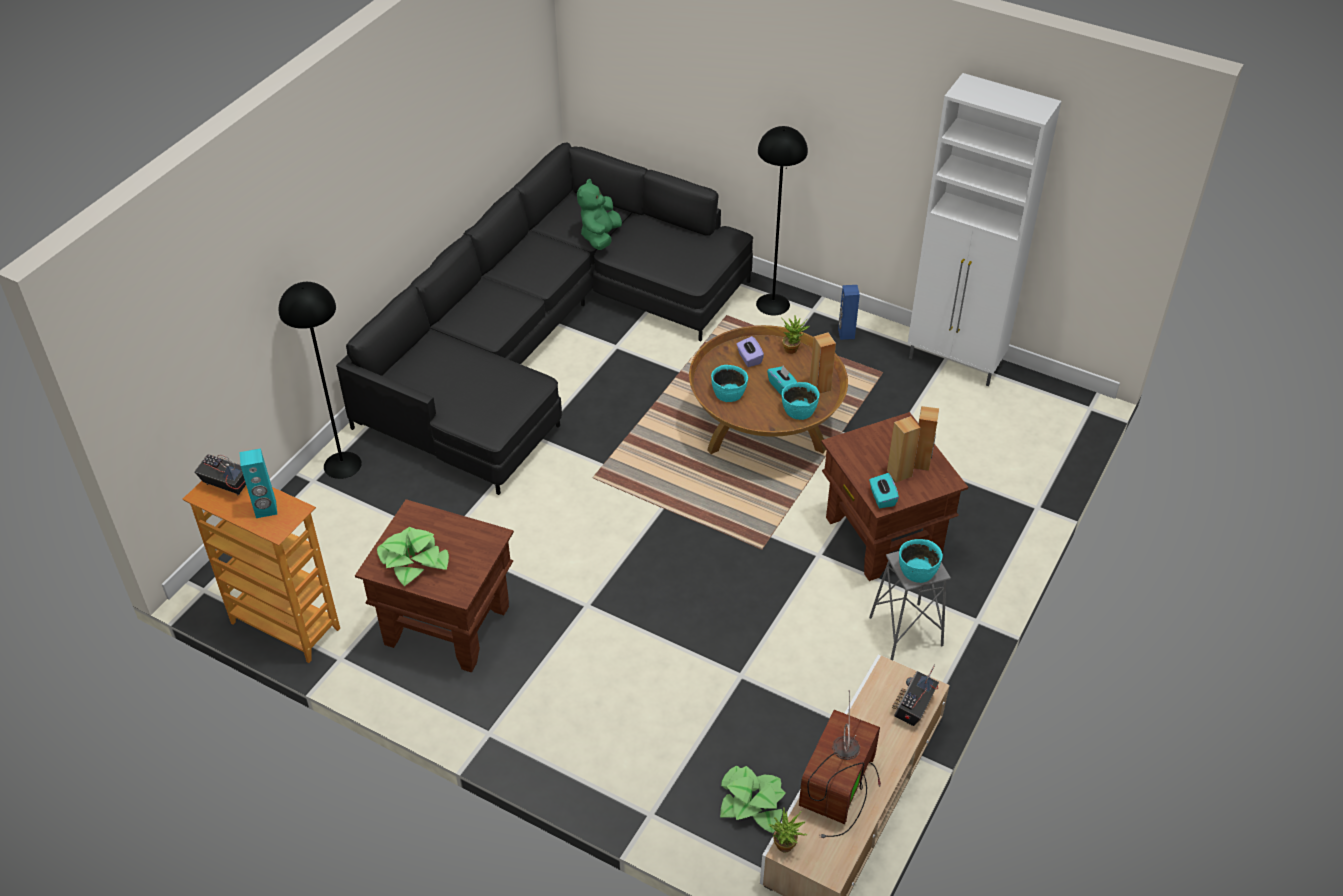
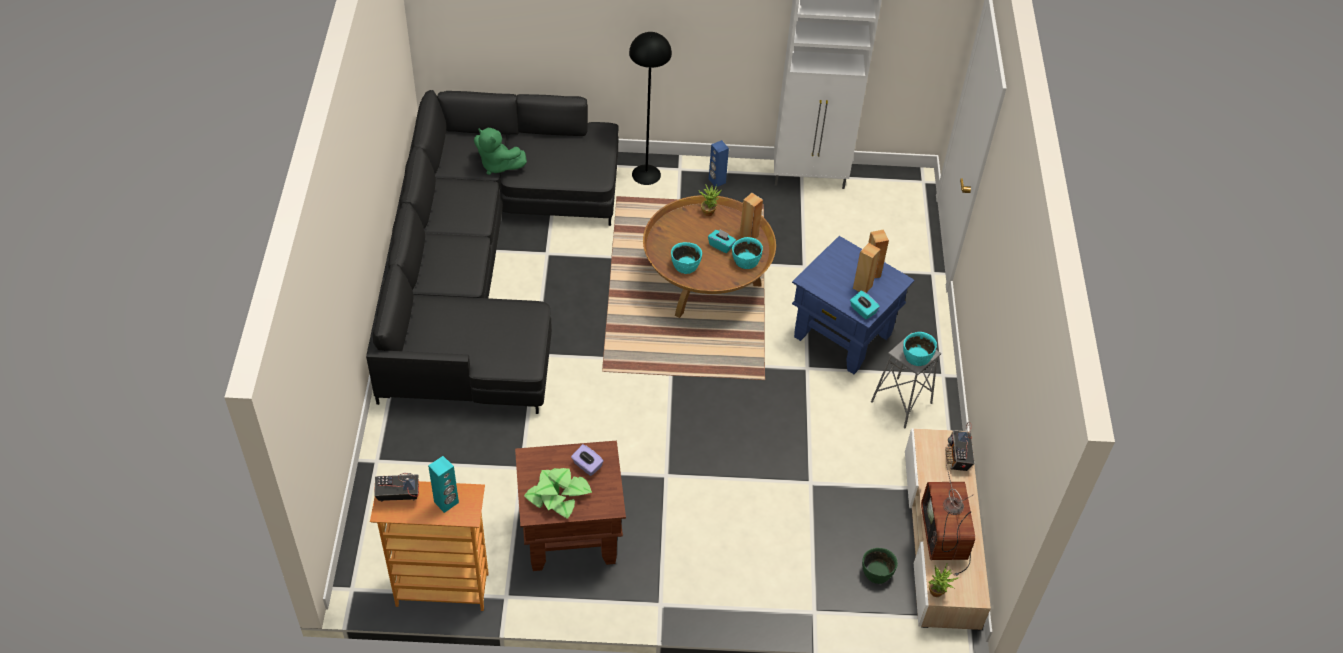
camera: 30 degrees left, 5 degrees up
(342, 464) = (391, 437): black floor lamp -> none
(600, 237) = (497, 165): green plush toy -> green plush toy turned 45 degrees counterclockwise
(749, 358) = (682, 231): purple tissue box -> purple tissue box (587, 466)
(752, 802) = (876, 572): potted plant -> green bowl
(882, 536) = (842, 336): brown side table -> blue side table

